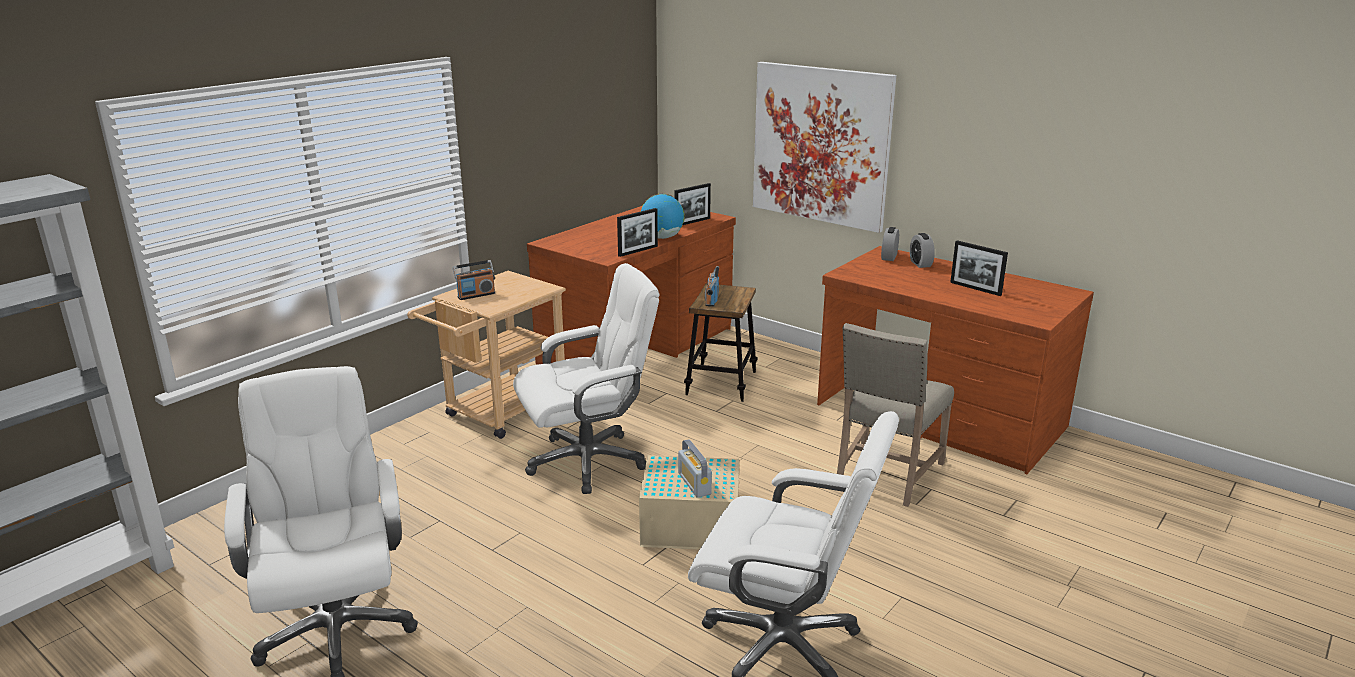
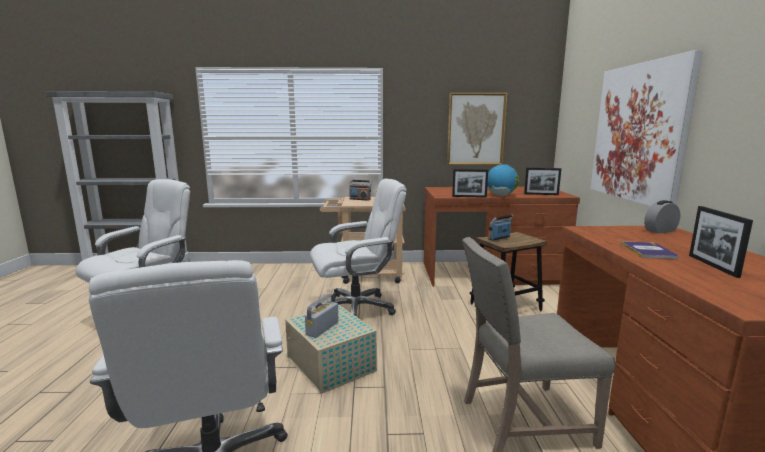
camera: 50 degrees right, 10 degrees down
(575, 136) = (476, 129): none -> picture
(588, 461) = (356, 309): white office chair -> white office chair turned 45 degrees counterclockwise
(920, 264) = (686, 240): alarm clock -> none
(926, 287) = (648, 251): none -> book

